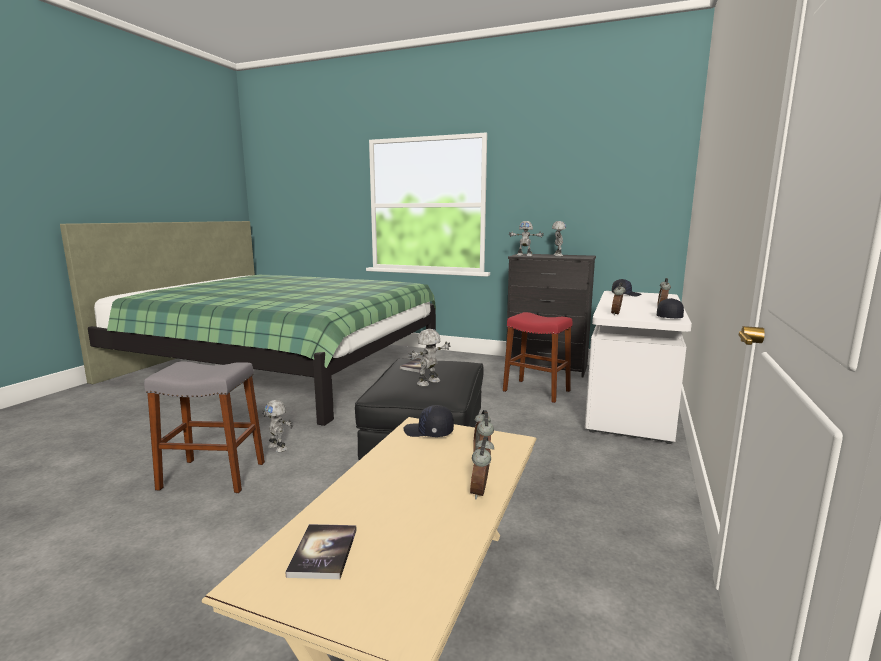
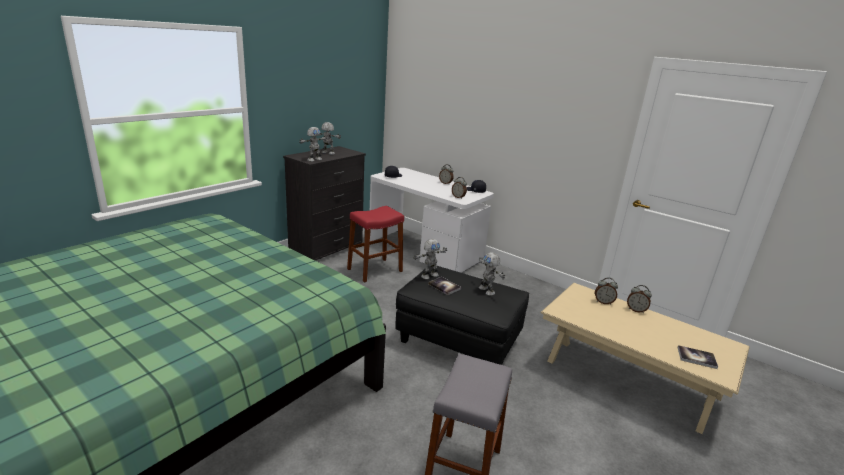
camera: 75 degrees left, 10 degrees up
(278, 447) = (418, 422): toy robot -> toy robot (429, 275)
(428, 432) = (568, 309): black cap -> none

